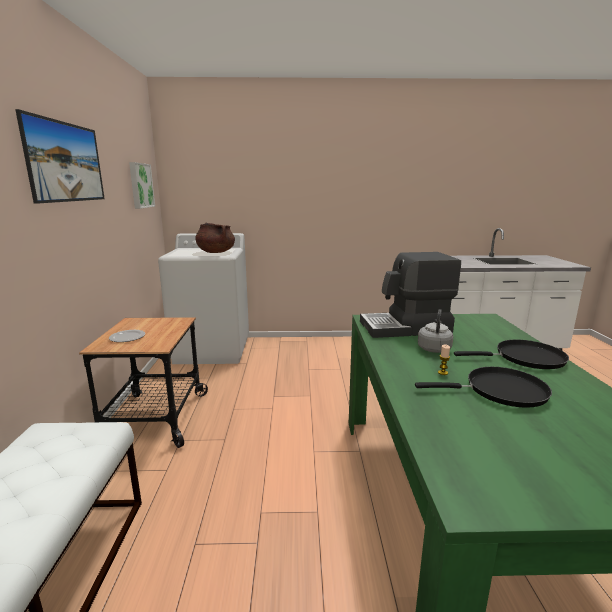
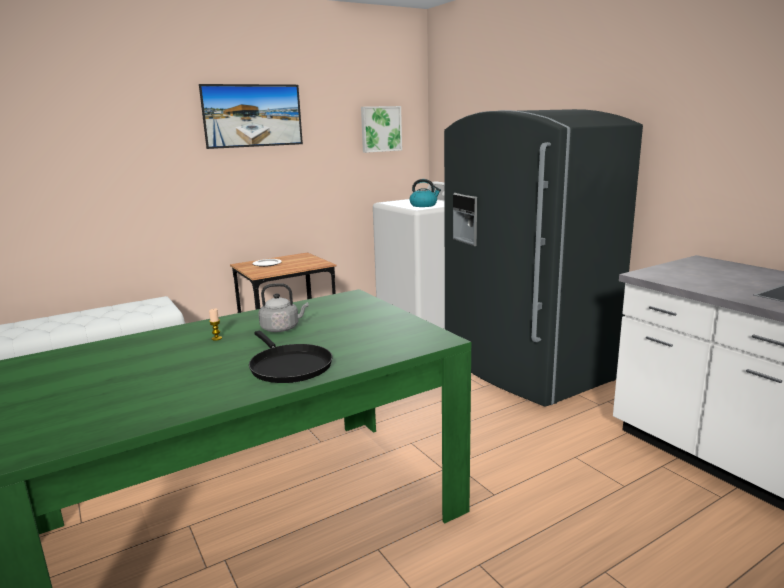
camera: 60 degrees right, 0 degrees up
(216, 252) = (424, 205): brown cooking pot -> kettle
(332, 351) = (524, 369): none -> grey fridge
(406, 328) = (338, 311): coffee machine -> none
(500, 391) = (185, 361): black frying pan -> none

